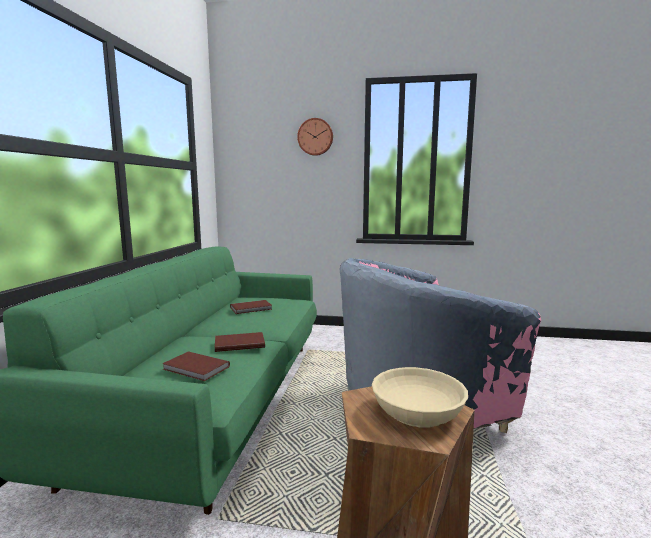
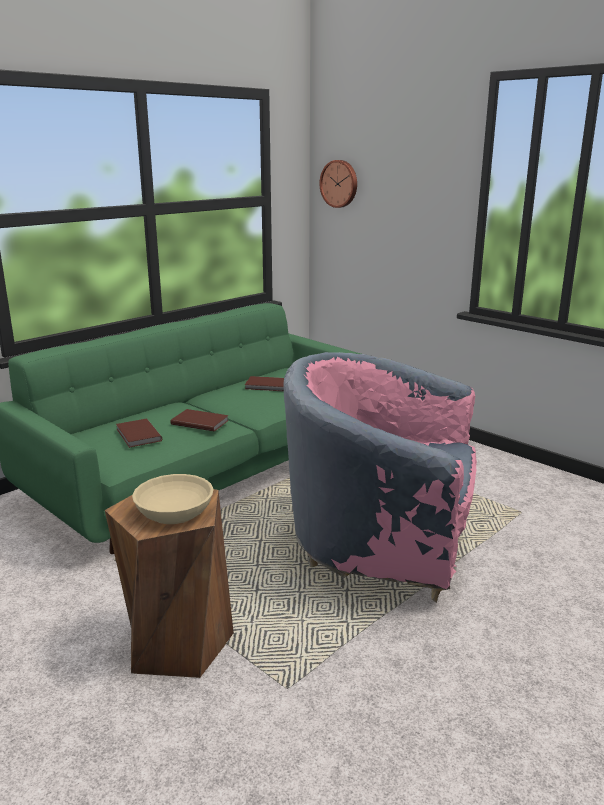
camera: 35 degrees right, 10 degrees up
(315, 137) = (421, 160): wall clock -> wall clock (339, 183)

